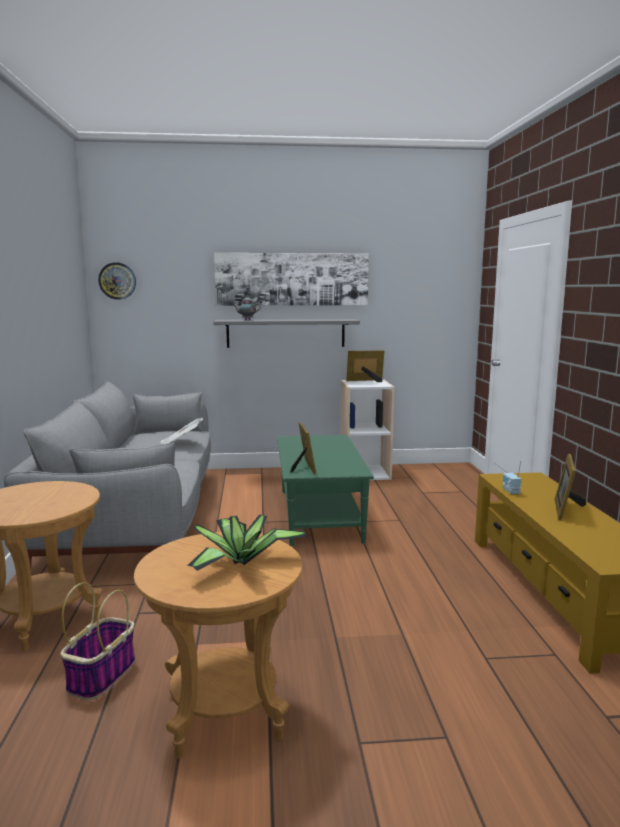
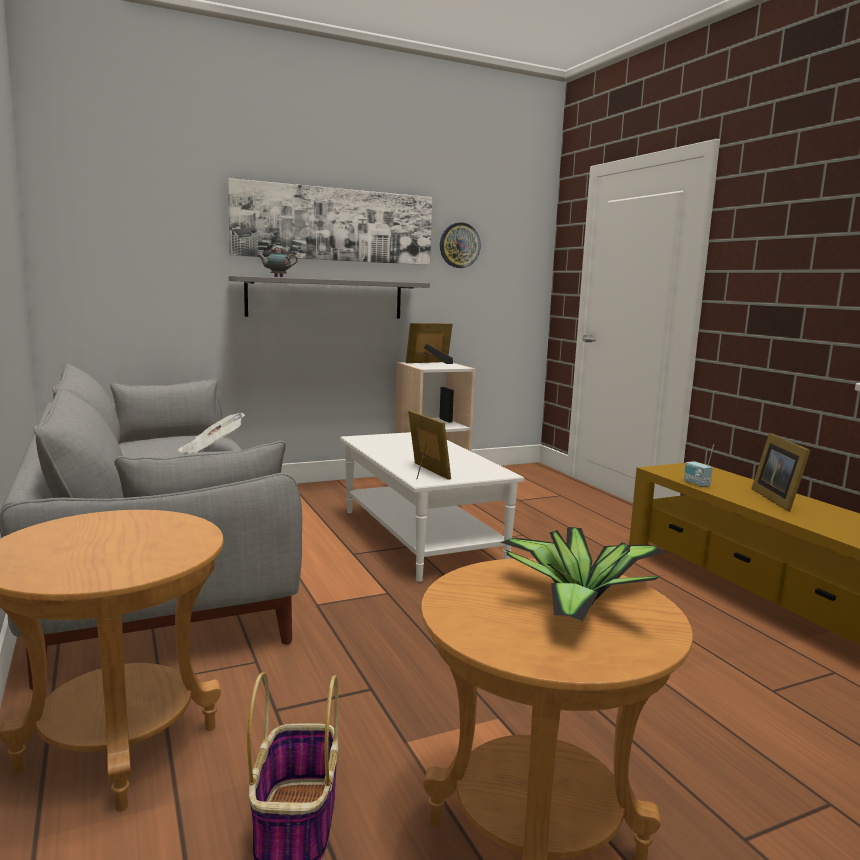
camera: 20 degrees left, 0 degrees up
(117, 281) = (75, 209): wall clock -> wall clock (459, 245)
(319, 515) = (419, 537): green coffee table -> white coffee table

